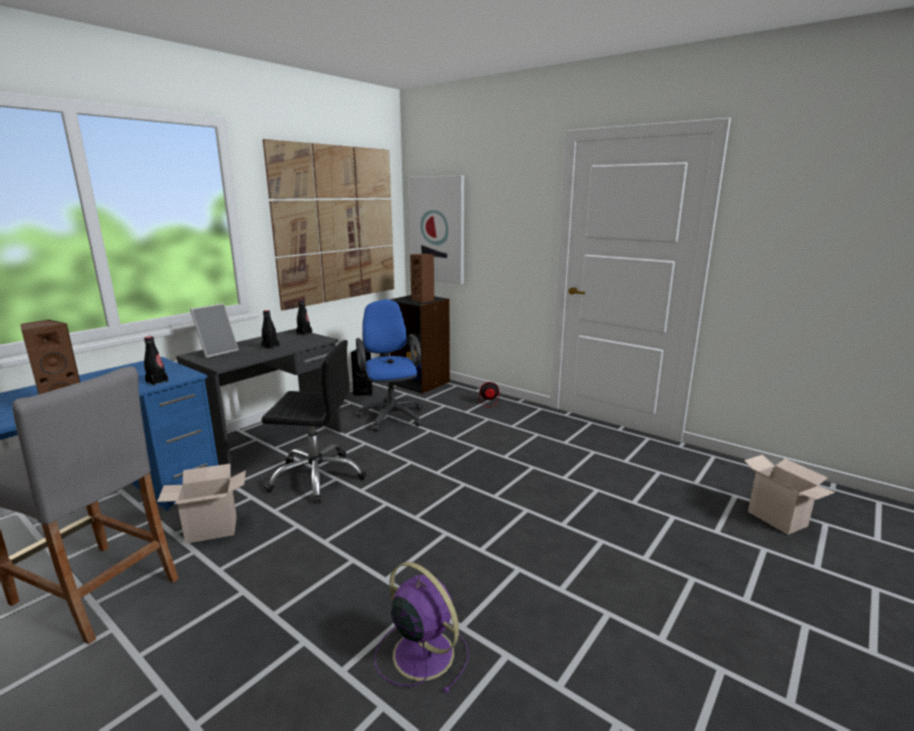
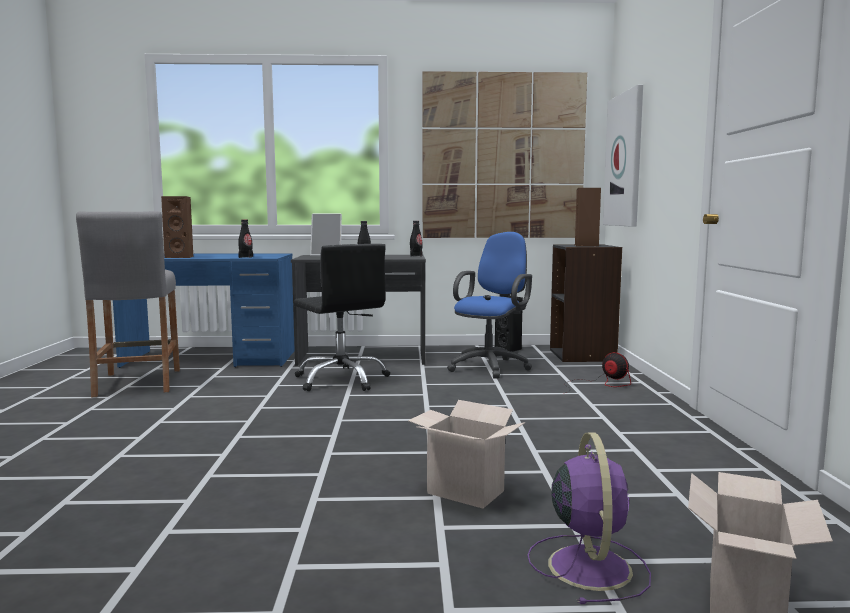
camera: 50 degrees right, 10 degrees down
(210, 531) = (227, 381): cardboard box -> cardboard box (462, 492)
(421, 652) = (161, 471): purple fan -> purple fan (588, 565)

